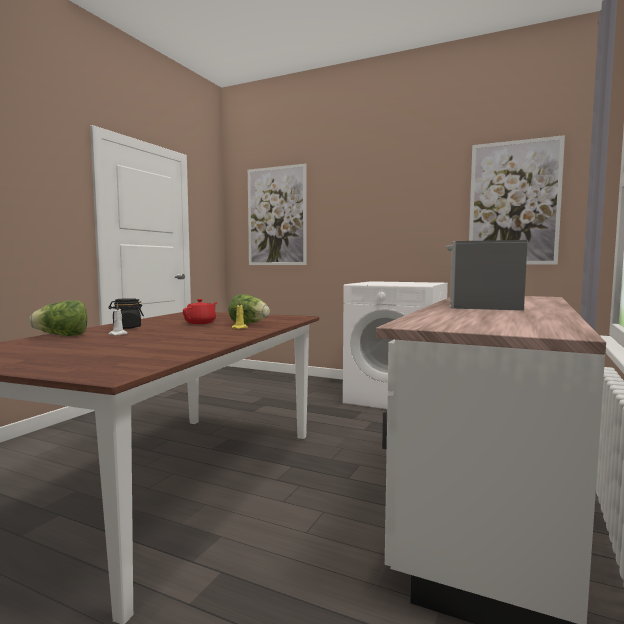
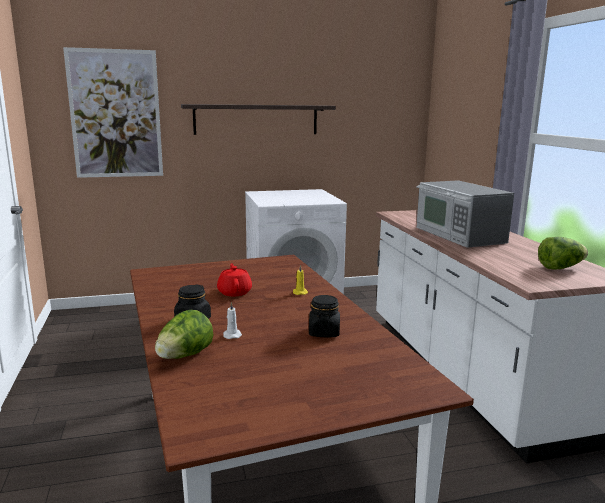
camera: 40 degrees left, 10 degrees up
(171, 342) = (324, 332): none -> black jar
(249, 324) = (283, 283): lettuce -> lettuce (560, 268)
(384, 214) = (256, 119): none -> shelf
(513, 203) = (375, 115): picture -> none

